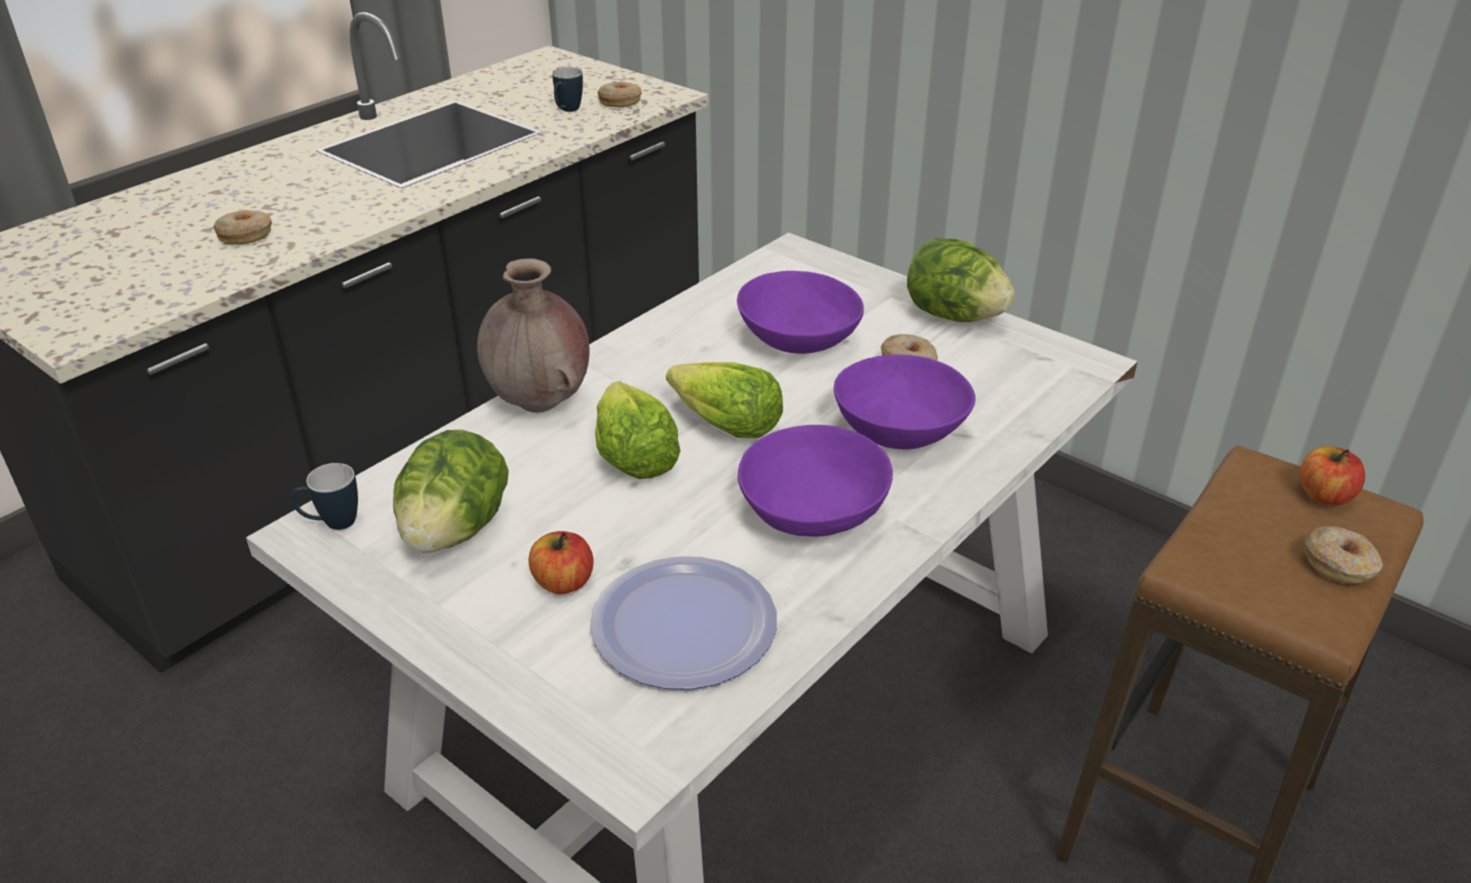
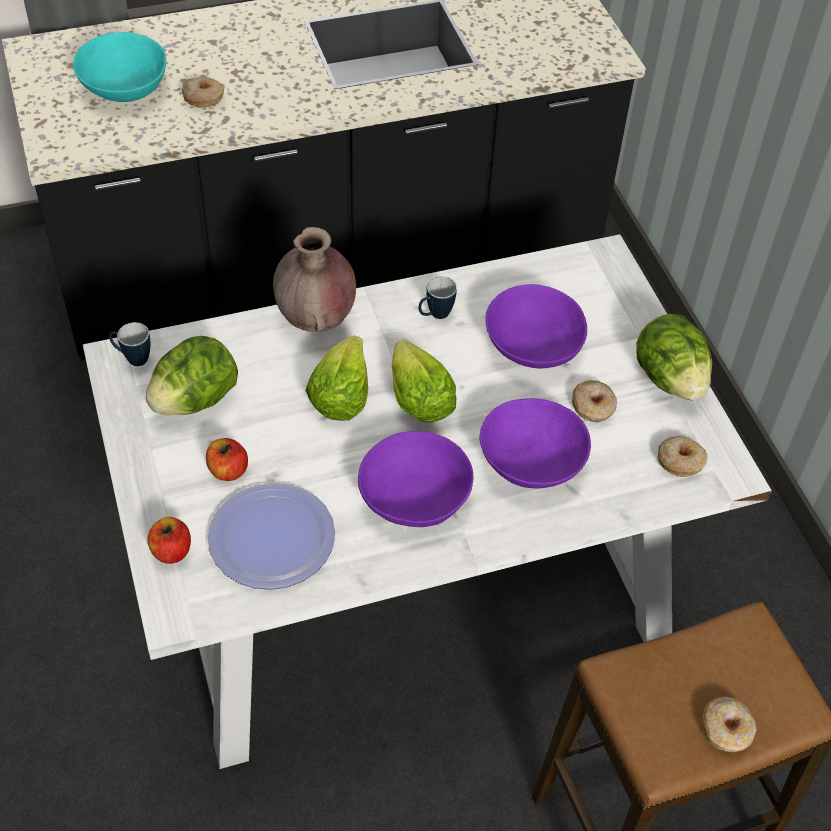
camera: 30 degrees right, 15 degrees up
(128, 256) = (123, 88): none -> turquoise bowl
(567, 111) = (516, 46): mug -> mug (435, 315)
(620, 102) = (566, 50): donut -> donut (680, 461)
(1324, 495) = (776, 675): apple -> apple (171, 551)

